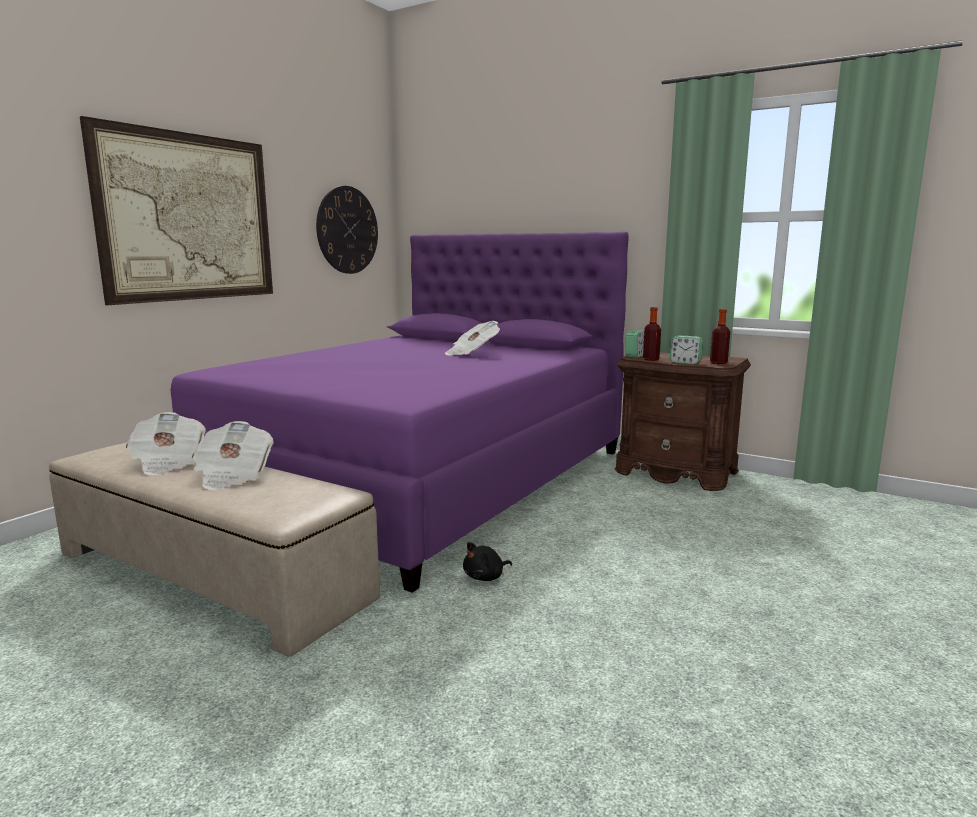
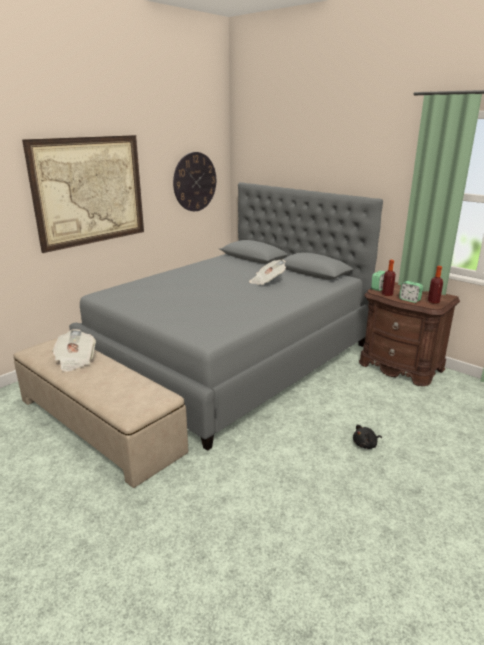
camera: 10 degrees right, 10 degrees up
(232, 476) = (108, 376): newspaper -> none
(419, 477) = (230, 357): purple bed -> grey bed
(485, 577) = (252, 443): black plush toy -> black plush toy (365, 445)

